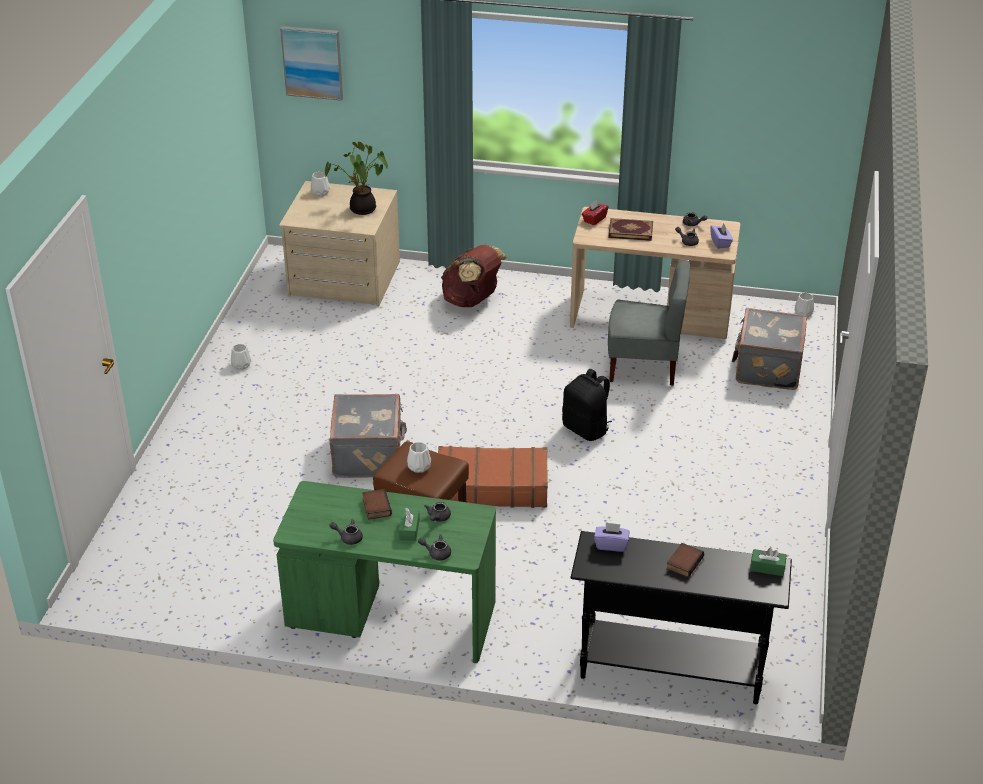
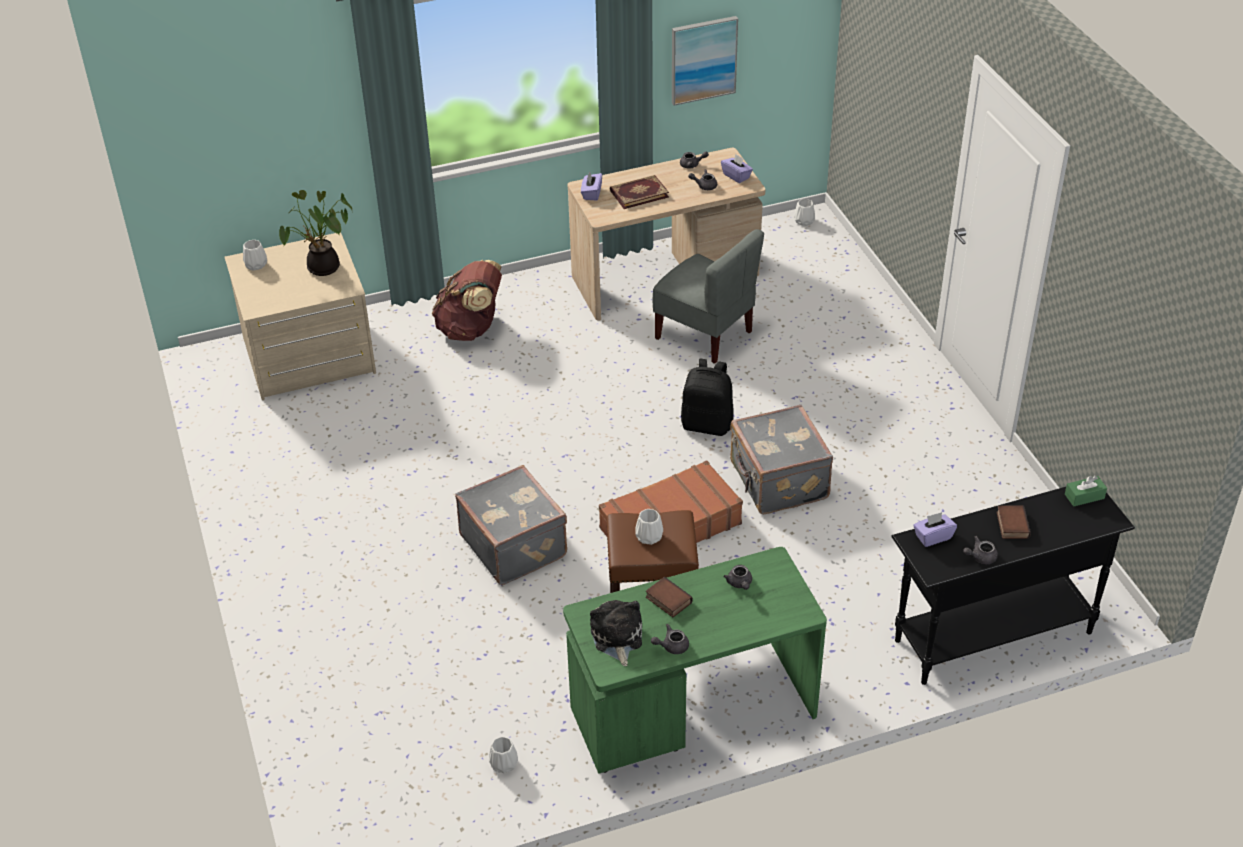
camera: 30 degrees left, 5 degrees up
(241, 365) = (281, 501): white vase -> white vase (503, 763)
(312, 62) = (214, 112): picture -> picture (703, 59)
(316, 516) = (617, 638): none -> plush toy
(409, 530) = (724, 610): green tissue box -> none
(436, 553) = (773, 622): grey teapot -> grey teapot (980, 557)
(594, 219) = (591, 194): red tissue box -> purple tissue box
(644, 366) = (705, 334): grey chair -> grey chair turned 60 degrees clockwise
(766, 368) = (819, 292): grey suitcase -> grey suitcase (777, 482)

